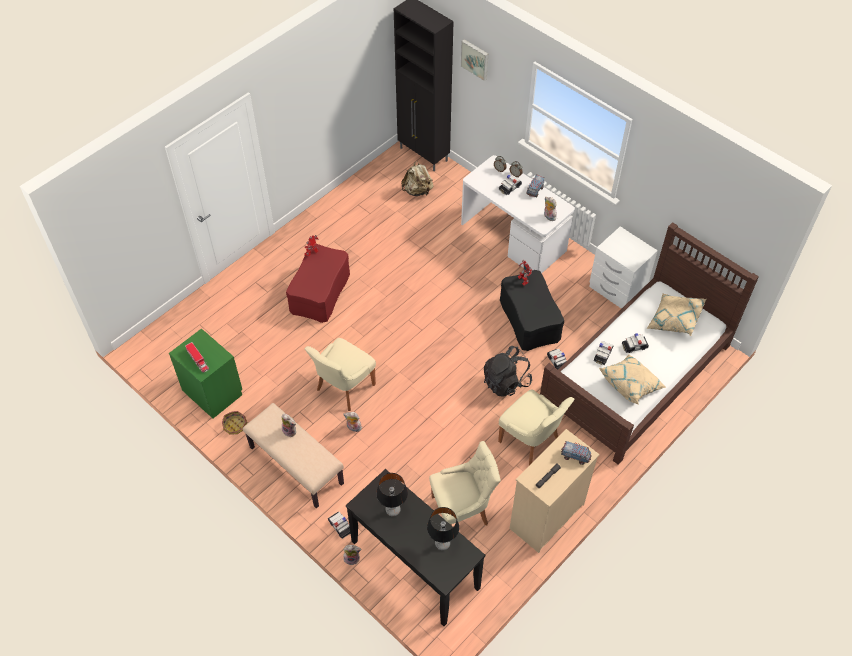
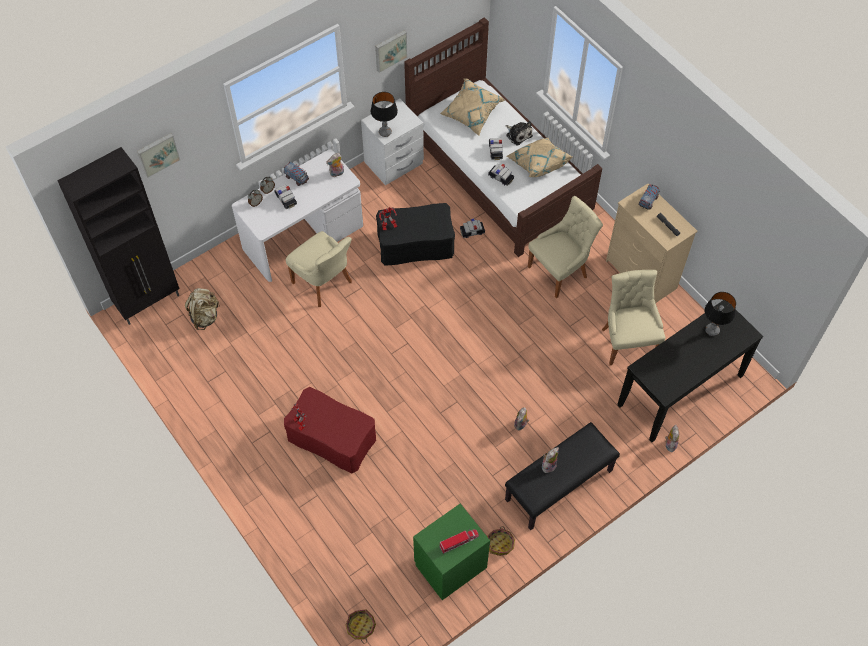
camera: 80 degrees left, 5 degrees up
(158, 339) = (360, 627): none -> basket
(295, 465) = (559, 486): beige bench -> black bench
(340, 526) = (634, 451): toy car -> none
(344, 388) = (469, 428): beige chair -> beige chair (324, 283)
(393, 510) = (674, 366): table lamp -> table lamp (385, 132)
(506, 382) = (488, 278): black backpack -> none
(662, 363) = (518, 134): none -> plush toy
(665, 197) = (390, 50): none -> picture

